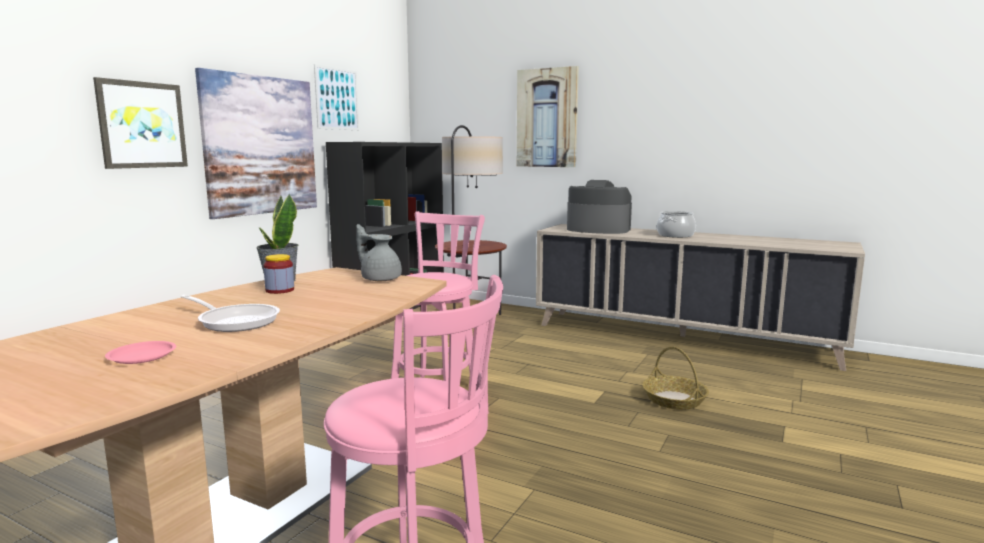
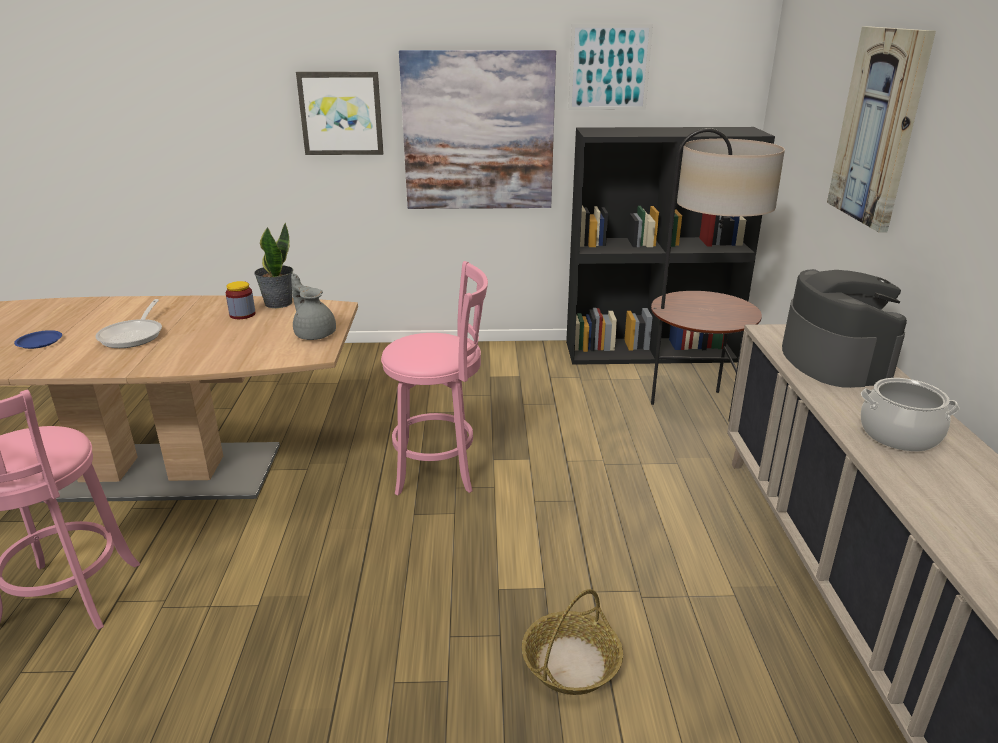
camera: 60 degrees right, 15 degrees up
(142, 356) = (40, 342): pink plate -> blue plate
(380, 279) = (314, 334): grey teapot -> grey teapot turned 45 degrees counterclockwise

